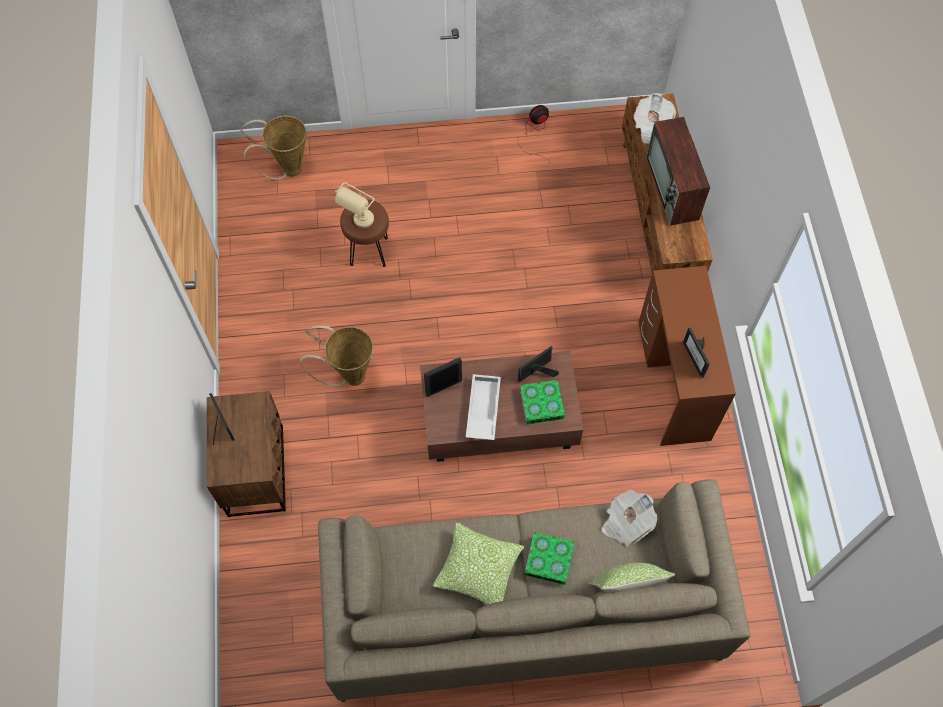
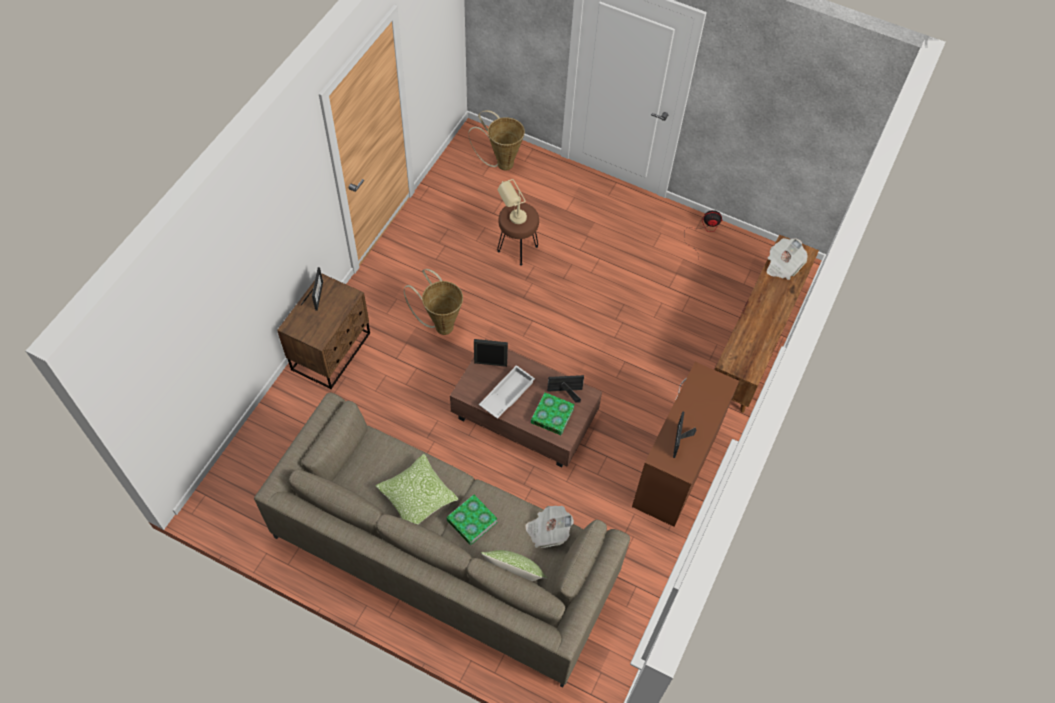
camera: 30 degrees right, 5 degrees down
(673, 189) = (765, 318): television -> none

